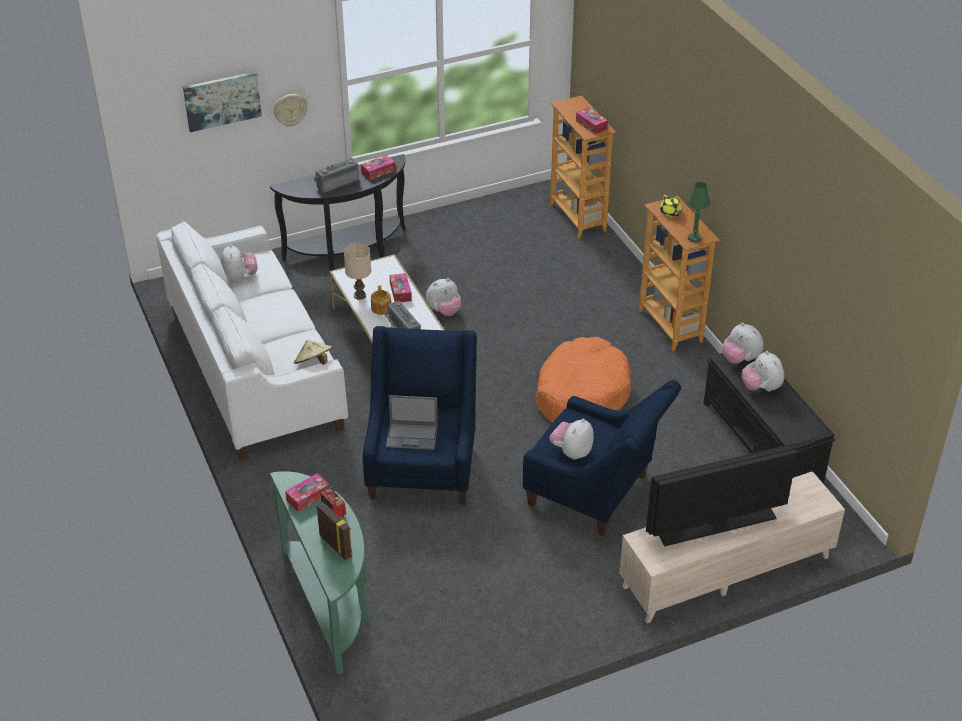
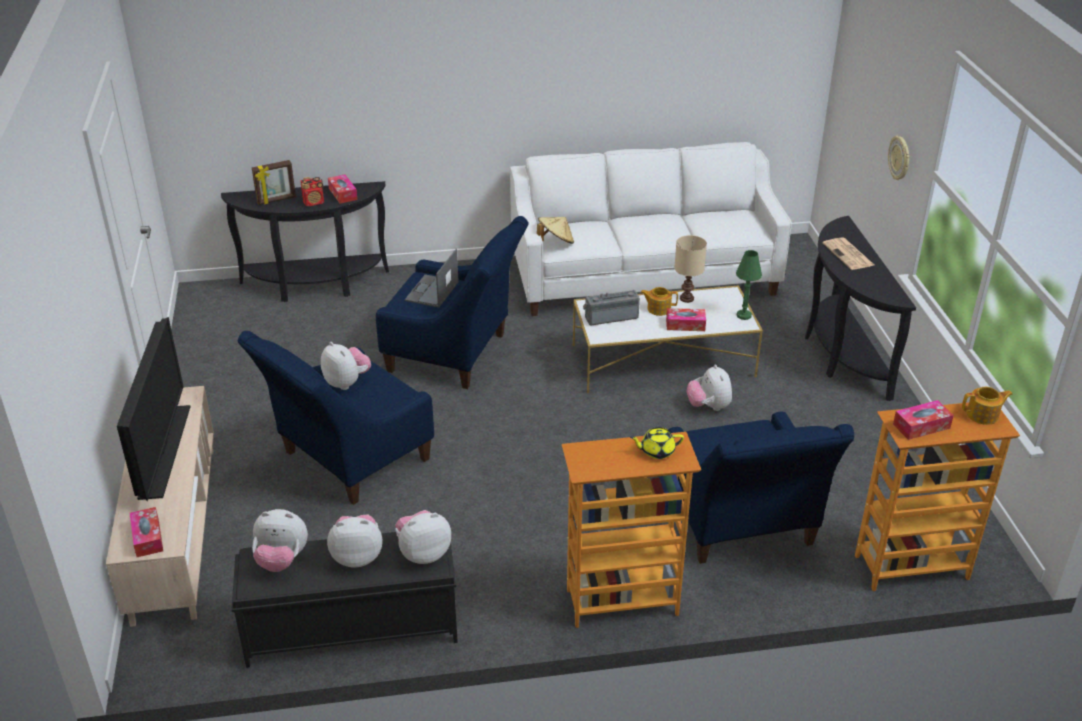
camera: 105 degrees right, 5 degrees down
(222, 100) = (874, 94): picture -> none
(239, 277) = (717, 218): plush toy -> plush toy (281, 560)
(331, 604) = (315, 286): green console table -> black console table
(336, 183) = (849, 255): radio -> newspaper
(378, 171) = (872, 284): tissue box -> tissue box (147, 537)
(568, 106) = (983, 415): none -> teapot
(574, 284) = (742, 527): none -> blue armchair
(581, 394) = (515, 485): orange dog bed -> none
(694, 238) = (584, 458): green table lamp -> green table lamp (744, 315)

